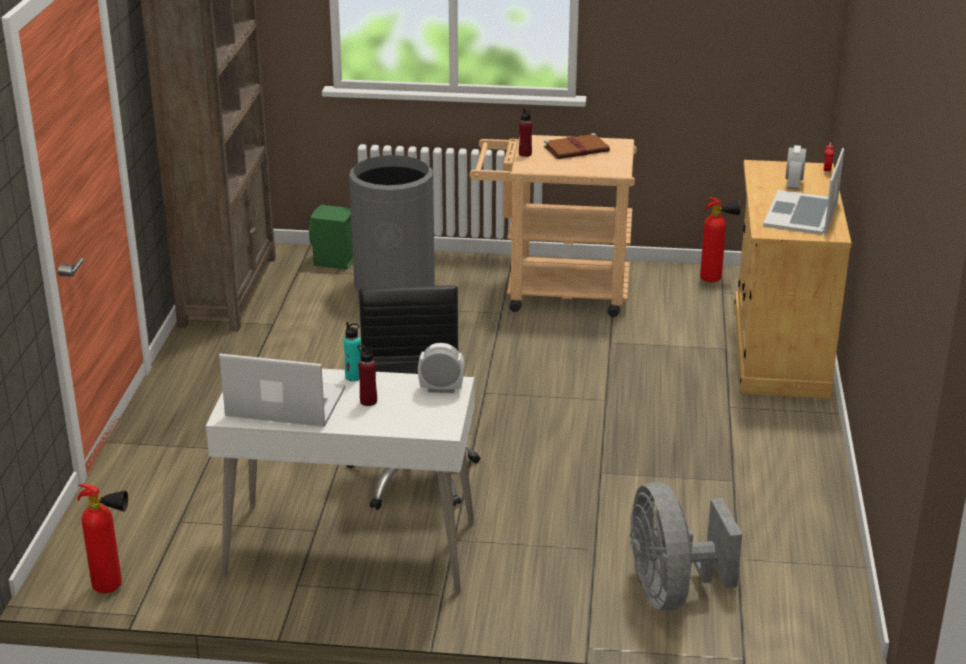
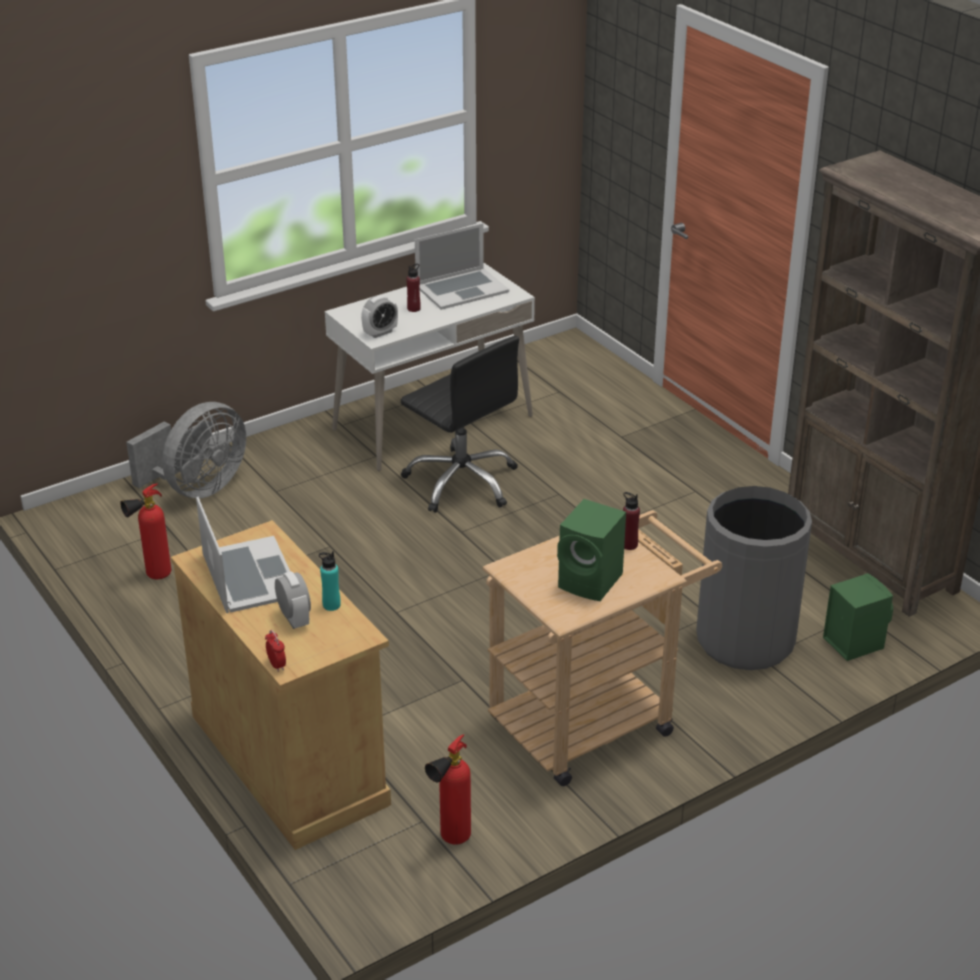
camera: 140 degrees right, 5 degrees up
(114, 587) = (531, 350): fire extinguisher -> fire extinguisher (153, 577)
(353, 377) = (447, 318): turquoise bottle -> turquoise bottle (331, 605)
(577, 149) = (592, 582): brown book -> green speaker
(671, 591) = (197, 488): grey fan -> grey fan turned 90 degrees clockwise

